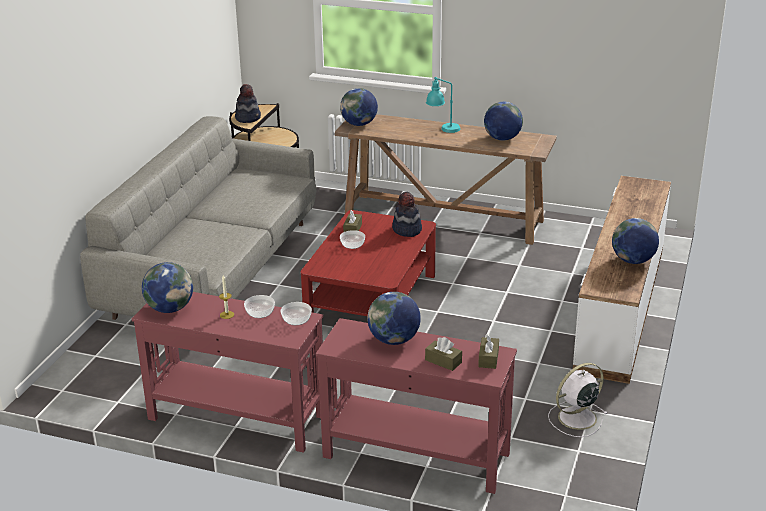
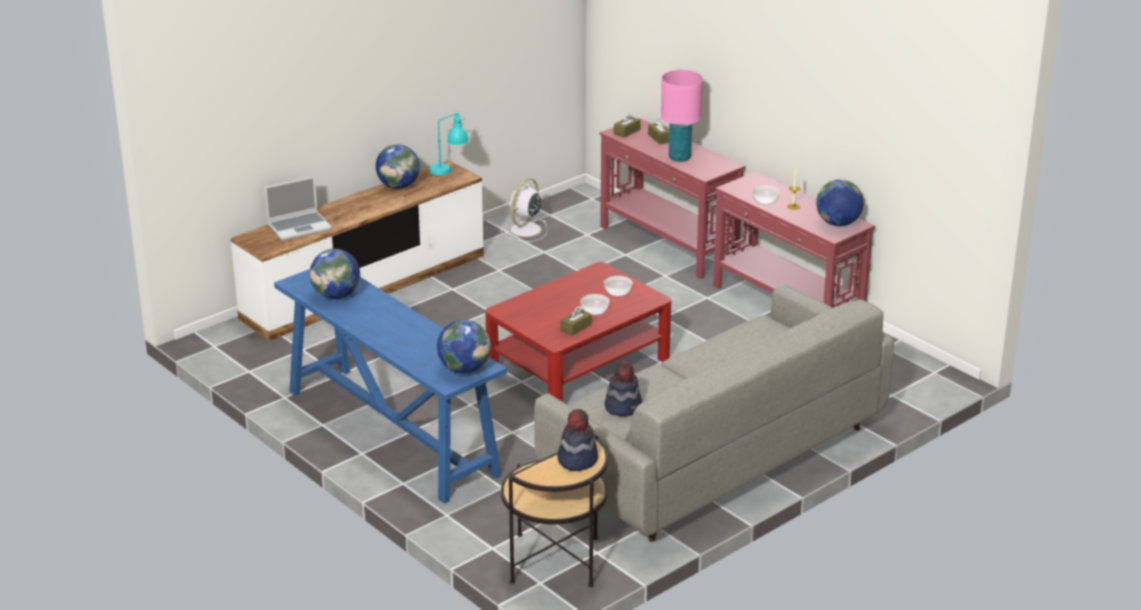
camera: 150 degrees left, 0 degrees up
(296, 320) = (740, 188): bowl -> bowl (617, 292)
(394, 340) = (679, 158): globe -> pink table lamp
(406, 230) = (523, 310): hat -> hat (623, 407)
(442, 130) = (381, 328): turquoise table lamp -> turquoise table lamp (449, 171)
(444, 219) = (390, 432): brown console table -> blue console table
(575, 418) = (524, 230): white fan -> white fan turned 120 degrees clockwise
(640, 203) = (299, 227): none -> laptop

